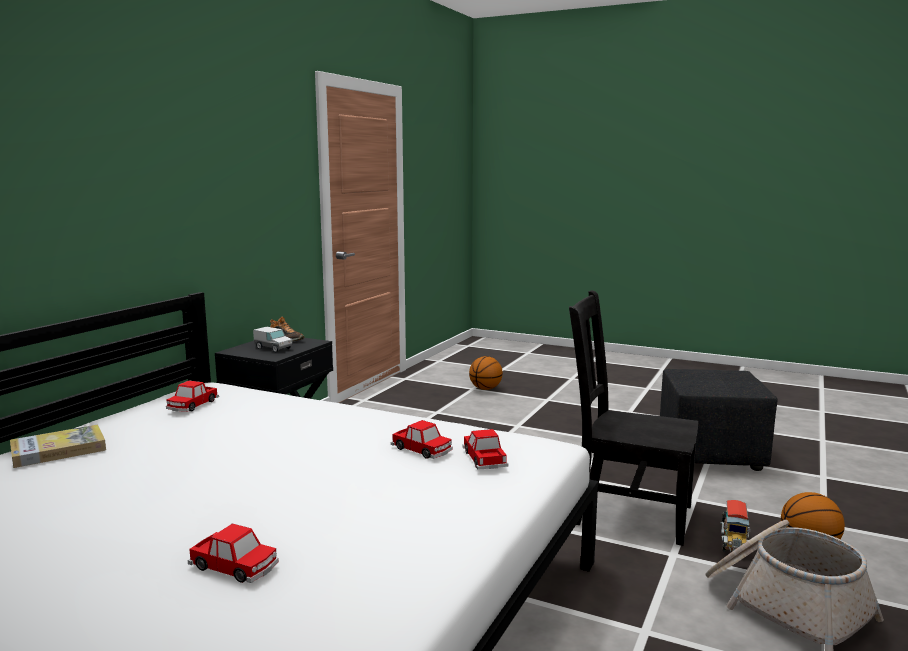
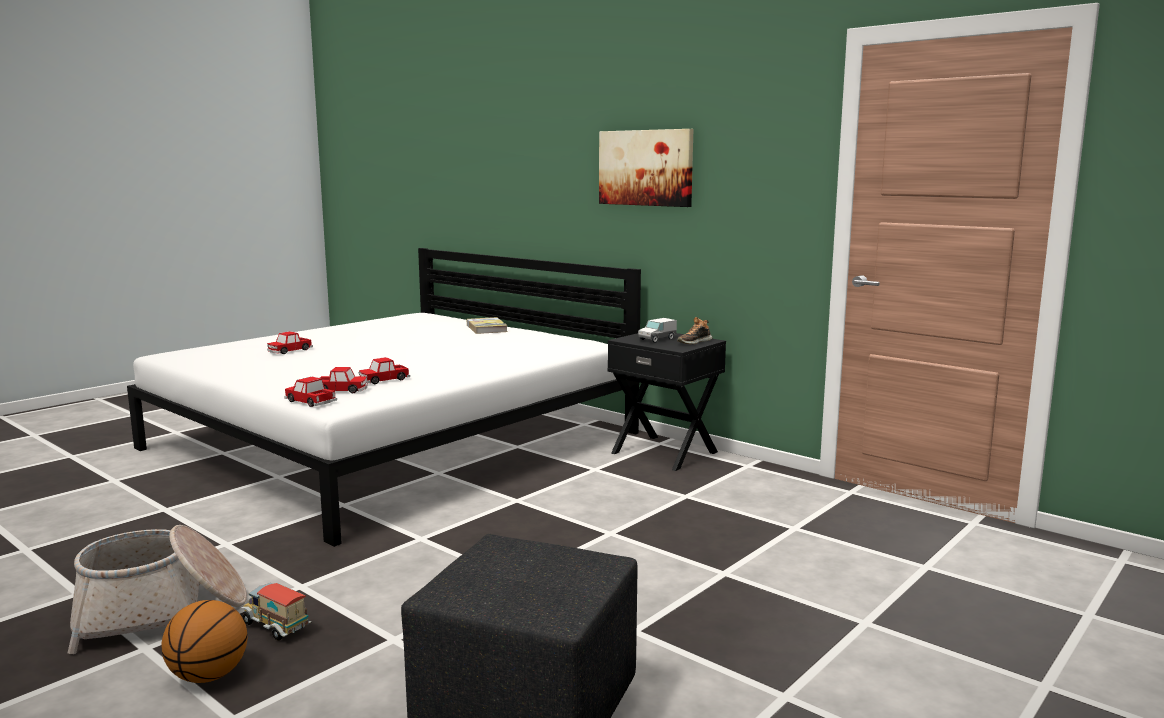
camera: 105 degrees right, 0 degrees up
(181, 179) = (646, 168): none -> picture
(192, 405) = (545, 341): toy car -> toy car (310, 401)
(485, 389) = (927, 577): basketball -> none
(627, 513) = (402, 584): black chair -> none

